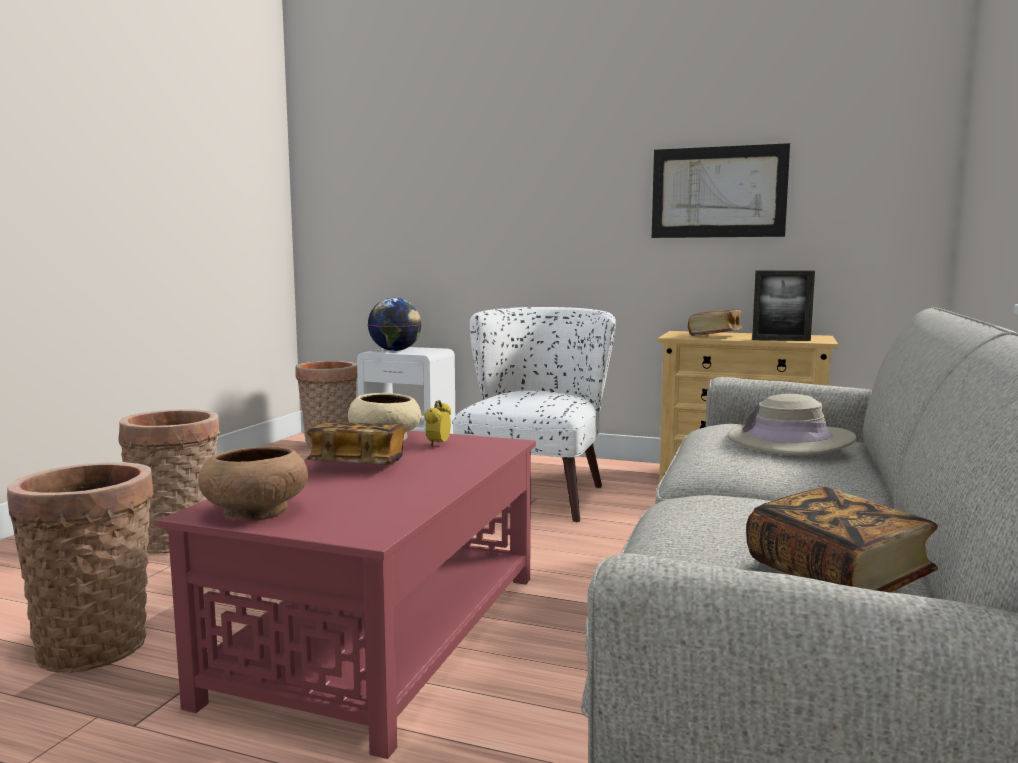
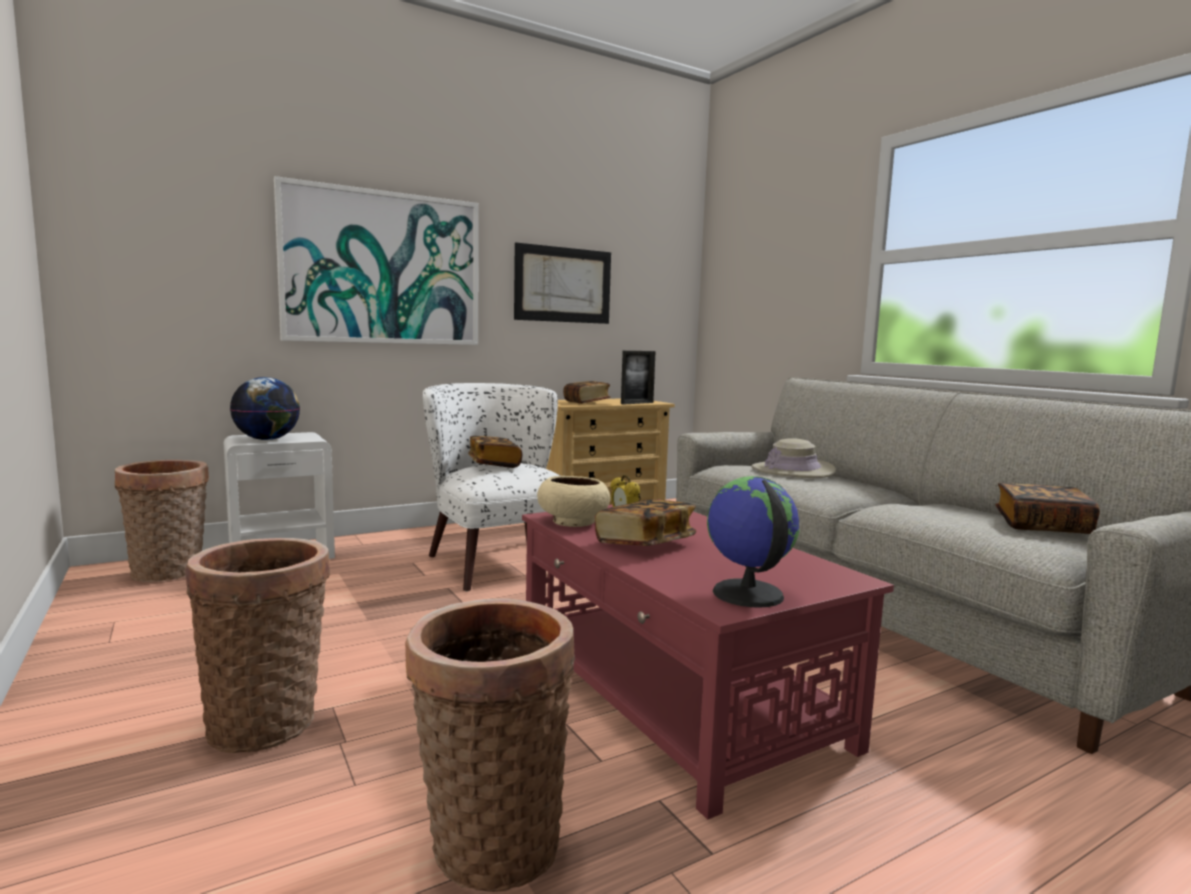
camera: 50 degrees left, 0 degrees up
(255, 512) = (746, 594): brown bowl -> globe
(514, 195) = (383, 268): none -> picture
(524, 391) = (494, 464): none -> book

